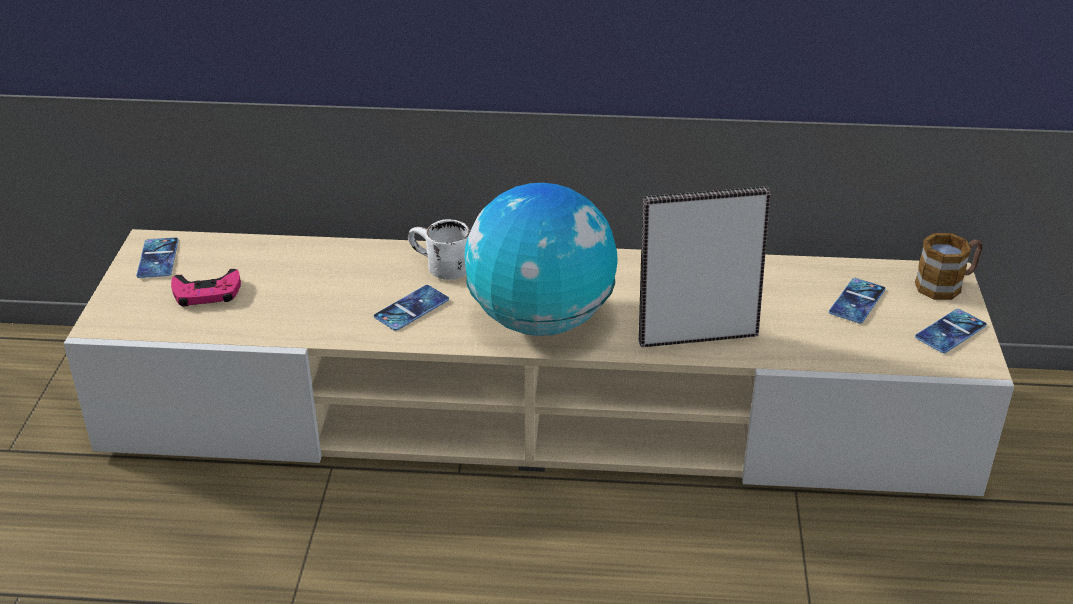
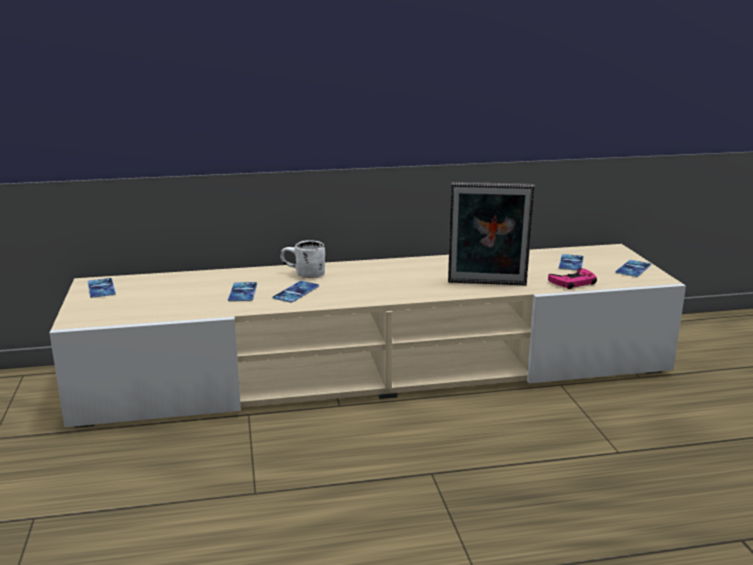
camera: 15 degrees left, 15 degrees down
(207, 293) = (147, 300): pink game controller -> pink game controller (573, 282)
(339, 297) = (243, 292): none -> phone
(541, 320) = (385, 289): globe -> none
(696, 334) = (487, 284): picture frame -> picture frame turned 150 degrees counterclockwise
(946, 285) = (615, 252): mug -> none

